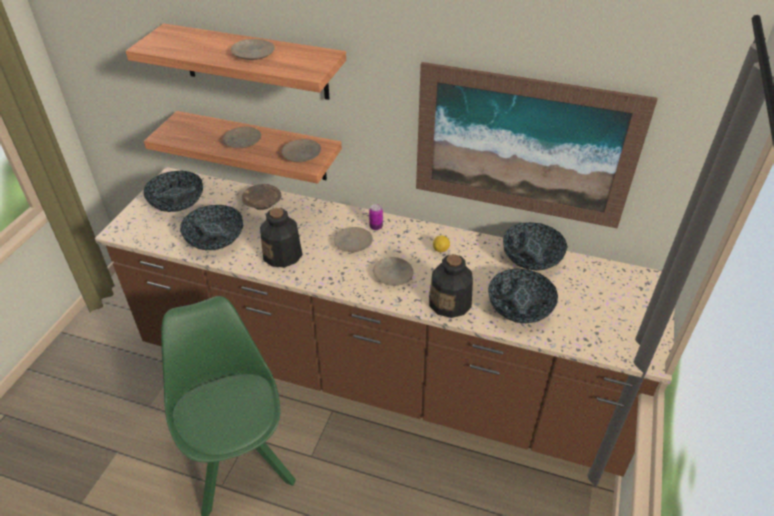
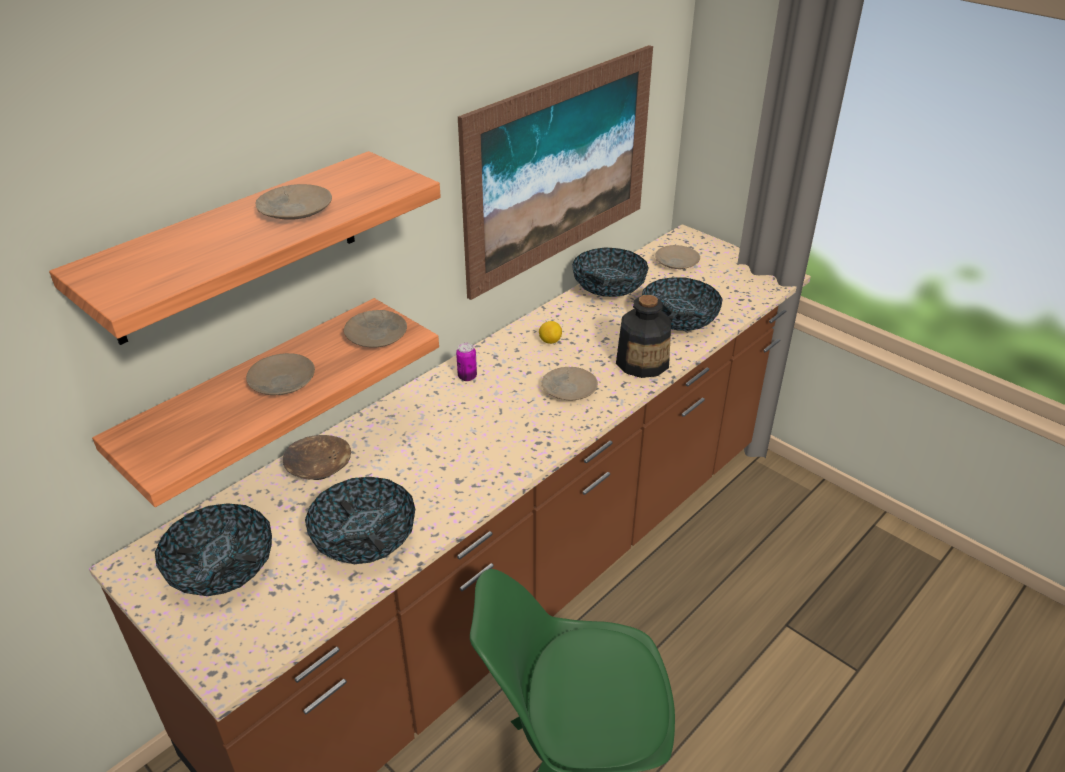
camera: 65 degrees left, 5 degrees down
(283, 255) = (458, 474): bottle -> none
(353, 243) = (484, 405): beige plate -> beige plate (676, 262)

